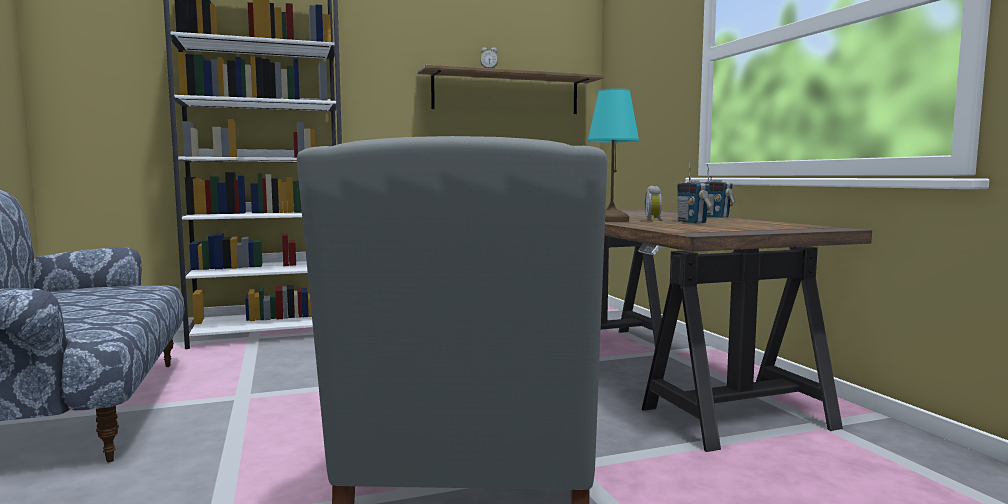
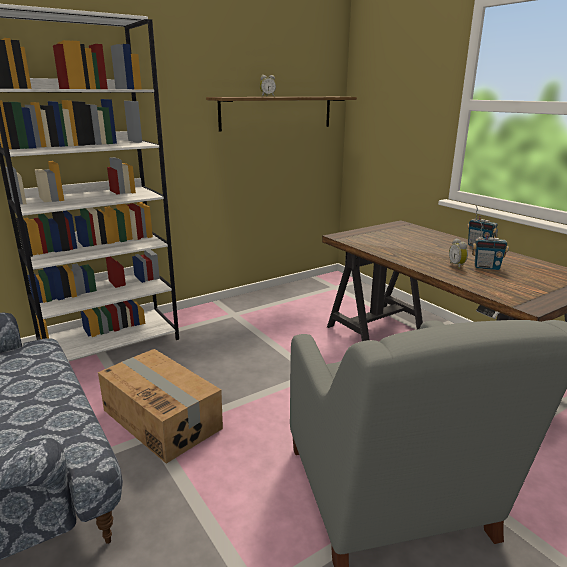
camera: 15 degrees left, 15 degrees up
(265, 387) = (162, 419): none -> cardboard box
(611, 221) = (427, 267): turquoise table lamp -> none
(692, 222) = (486, 267): radio -> radio turned 45 degrees counterclockwise

